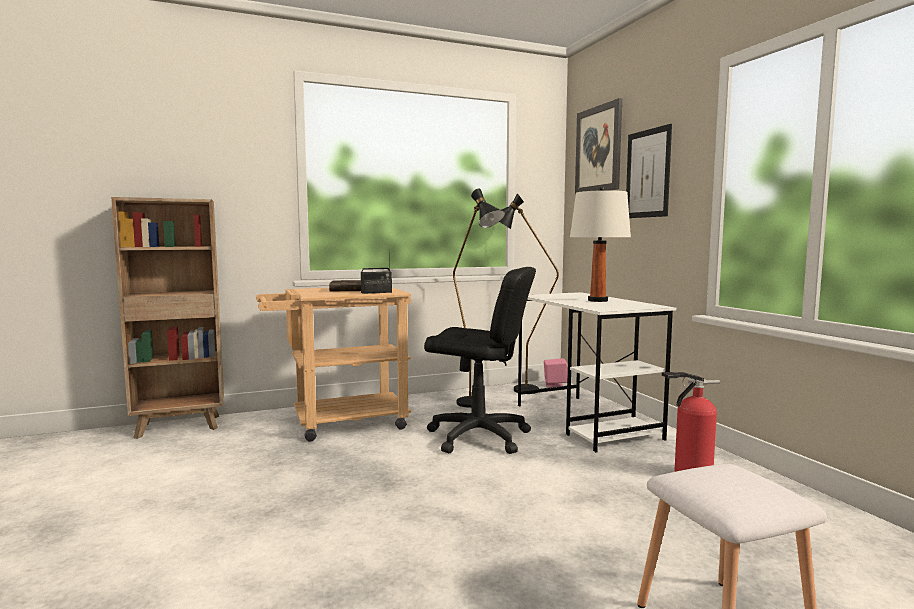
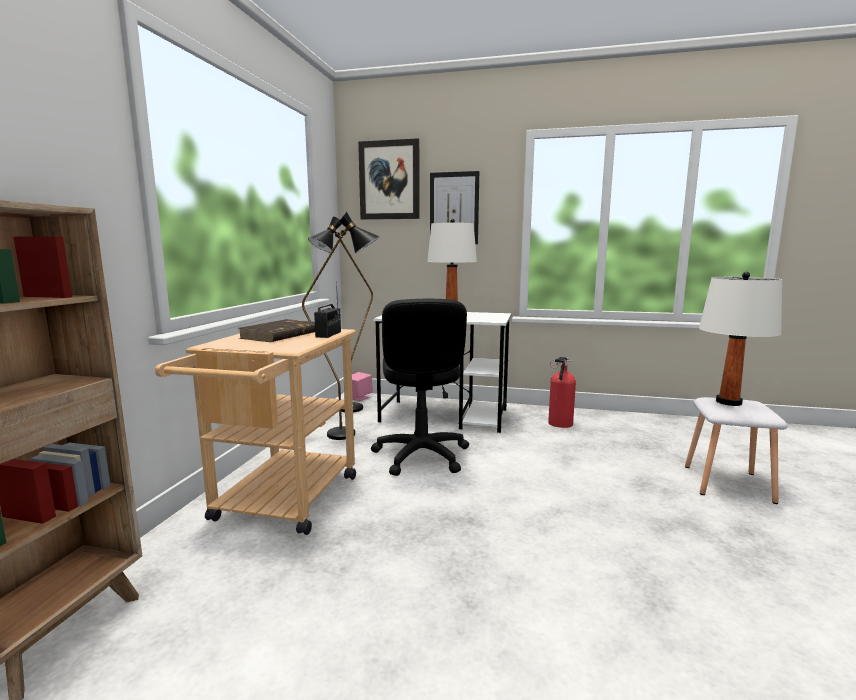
camera: 55 degrees left, 5 degrees up
(478, 437) = (421, 455): black office chair -> black office chair turned 120 degrees clockwise
(725, 476) = (729, 402): none -> white table lamp

